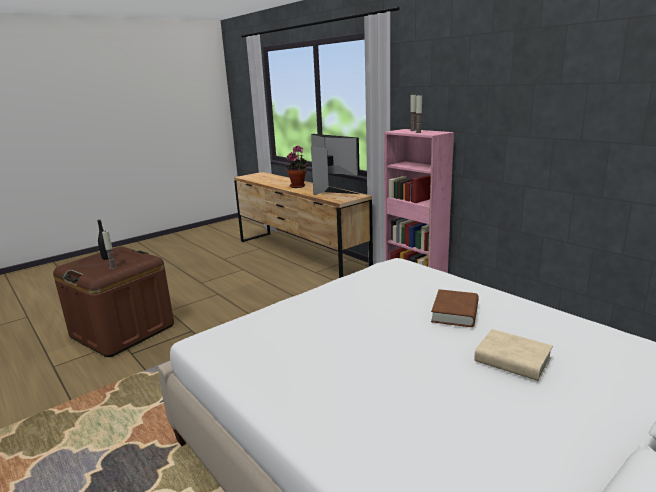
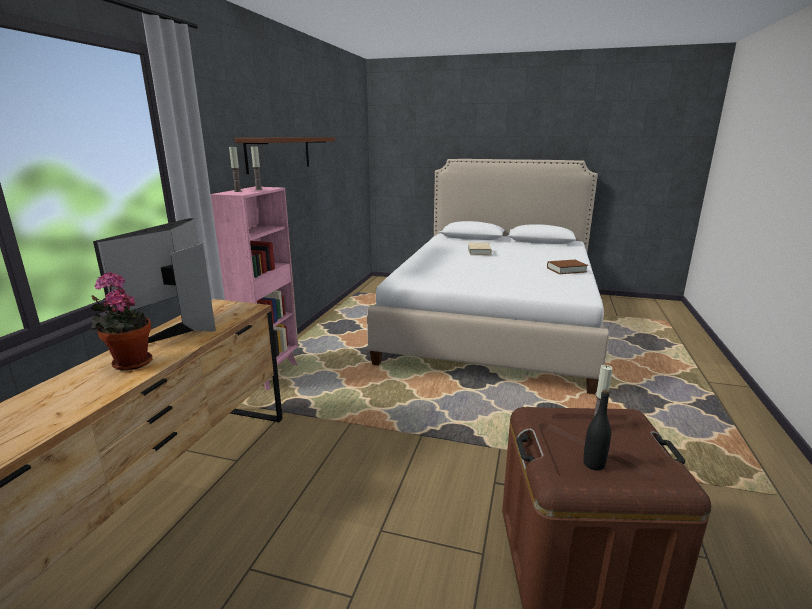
camera: 125 degrees left, 0 degrees up
(455, 313) = (454, 260): brown book -> brown book (566, 270)
(512, 104) = (279, 153): none -> brown shelf

